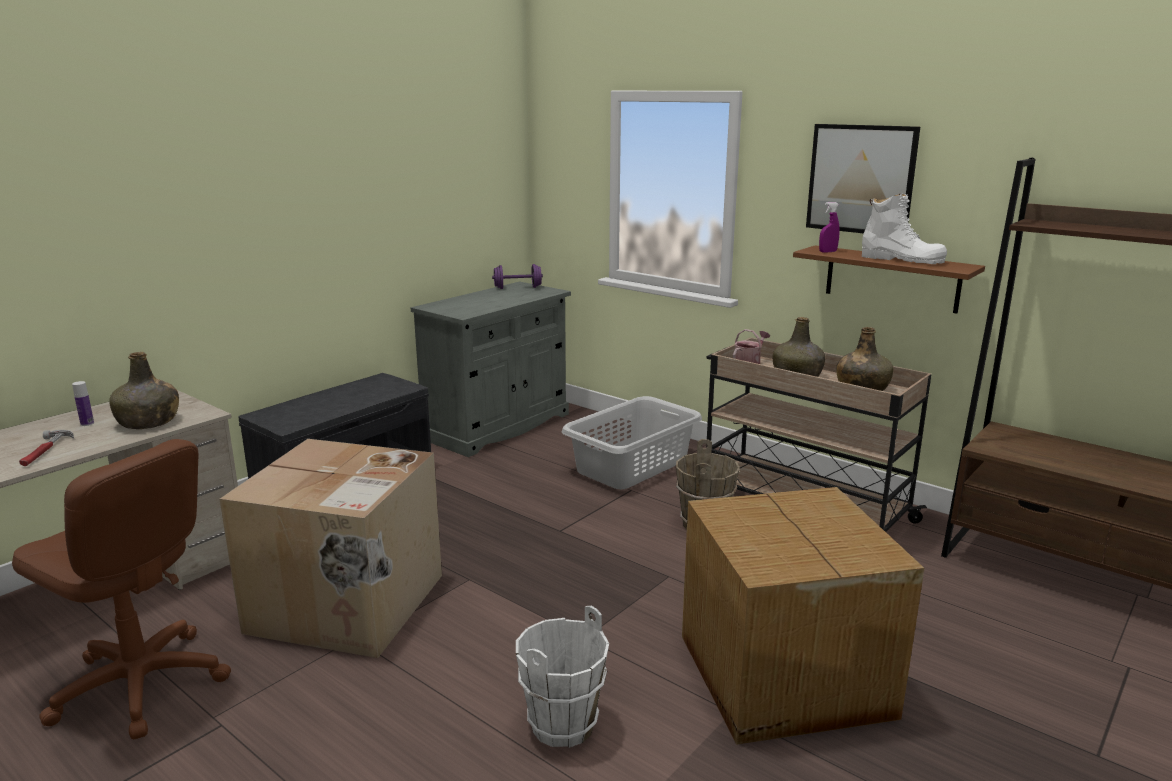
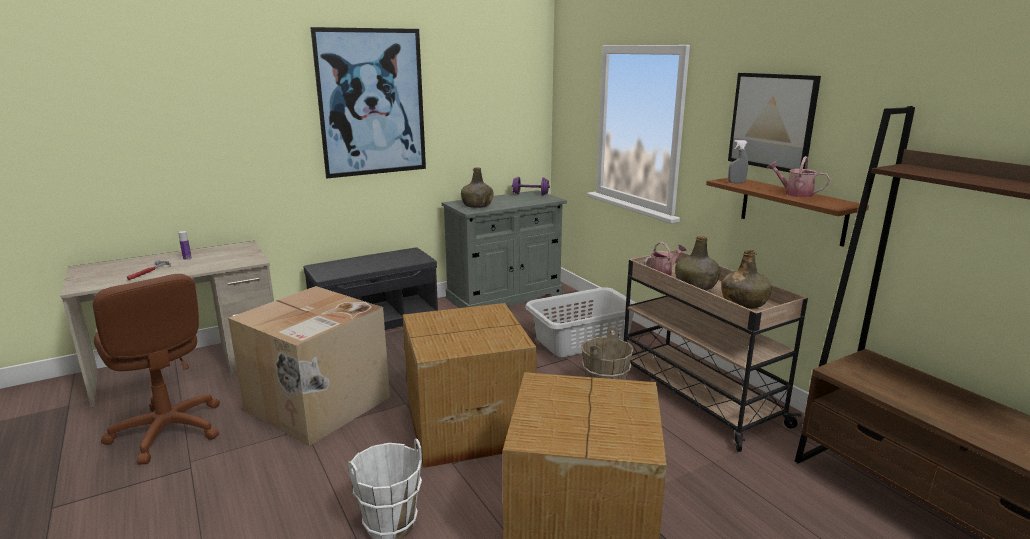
camera: 20 degrees right, 0 degrees up
(148, 422) = (219, 262): green bottle -> green bottle (477, 205)
(317, 173) = (371, 103): none -> picture
(567, 590) = (466, 425): none -> cardboard box
(827, 252) = (736, 182): purple spray bottle -> grey spray bottle
(902, 259) = (794, 194): white boot -> watering can

